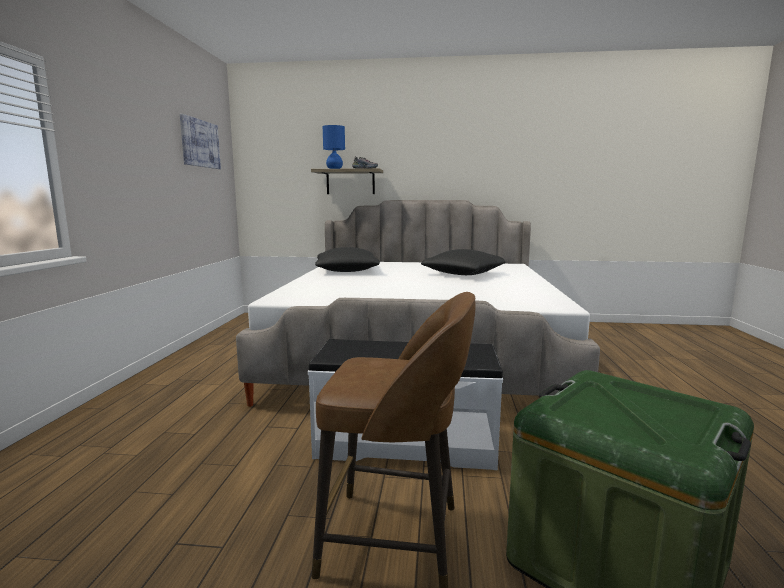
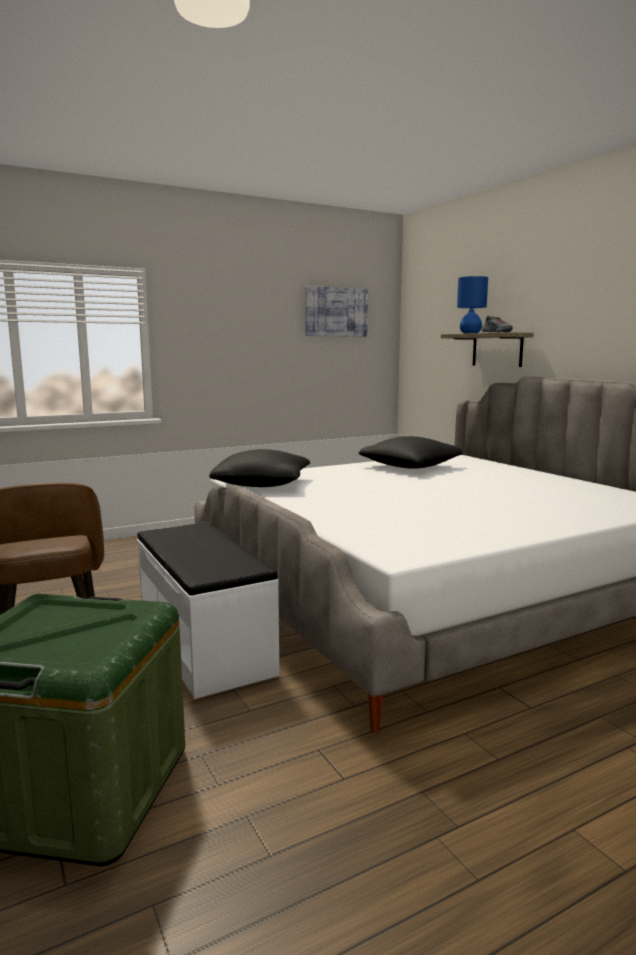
camera: 55 degrees right, 0 degrees up
(463, 274) = (513, 497): black pillow -> black pillow (262, 484)

